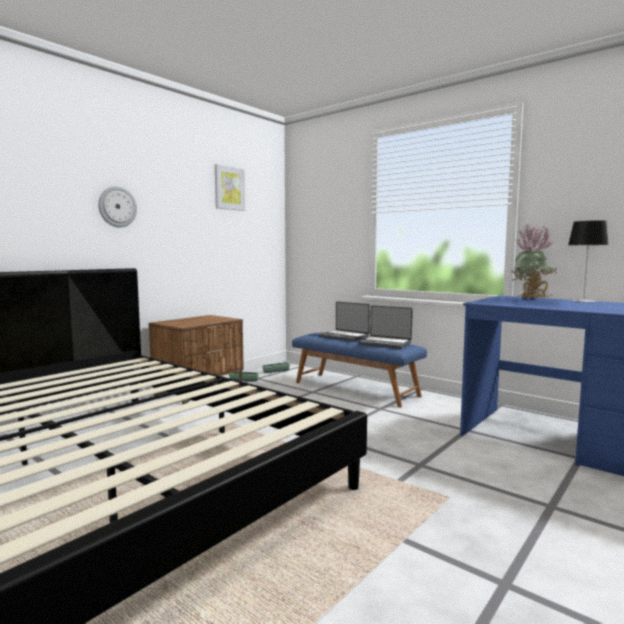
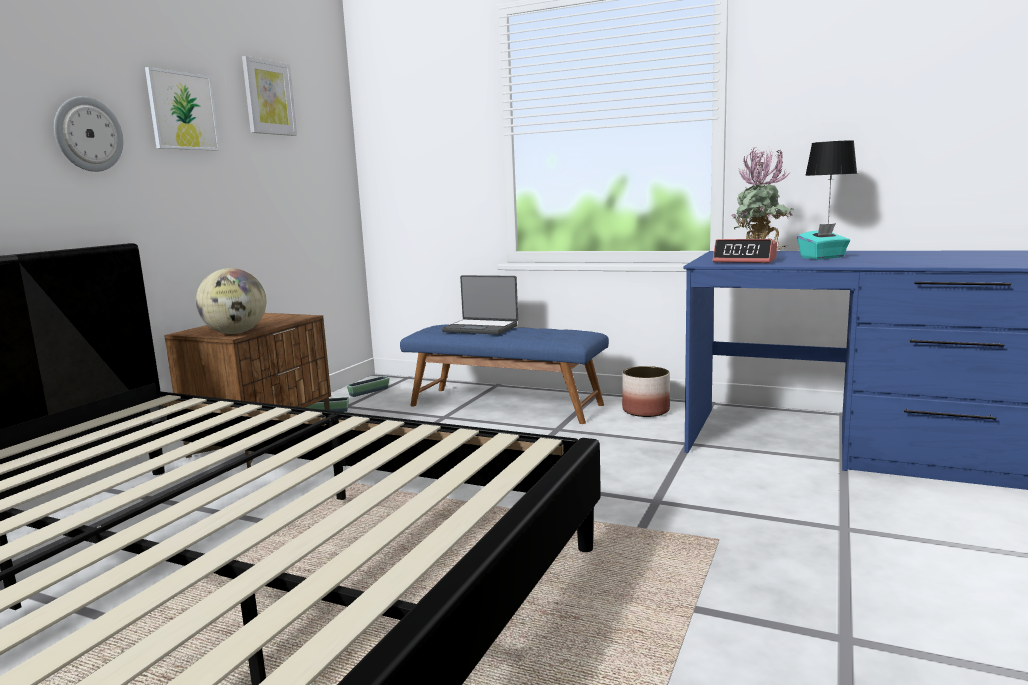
camera: 15 degrees left, 5 degrees up
(174, 195) = (182, 111): none -> picture
(185, 325) = (235, 333): none -> globe
(385, 343) = (549, 333): laptop -> none
(449, 404) = (646, 410): none -> planter
(511, 303) = (745, 261): none -> alarm clock
(572, 304) = (822, 257): none -> turquoise tissue box

